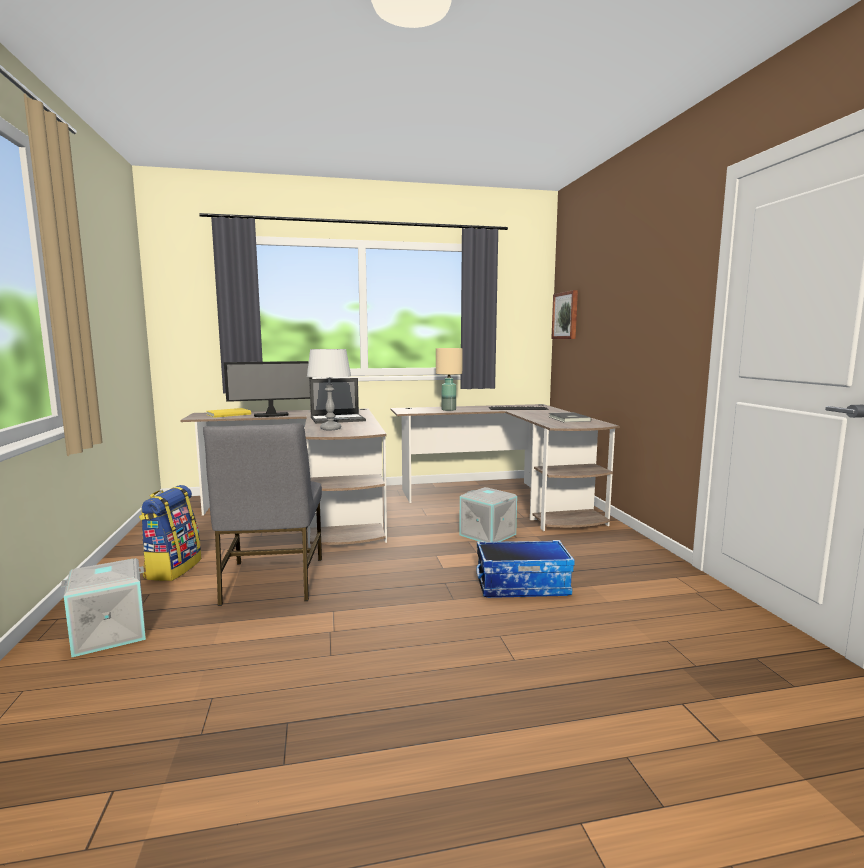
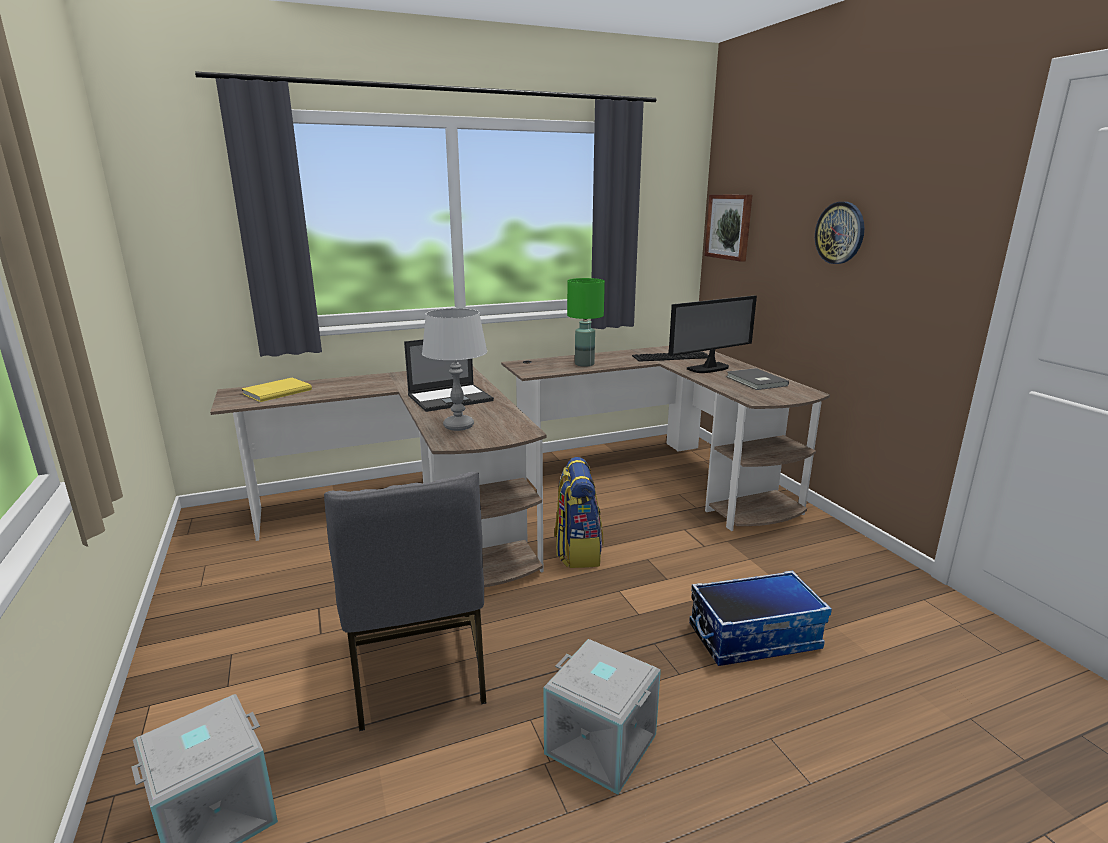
camera: 10 degrees left, 10 degrees up
(172, 569) = (257, 659): backpack -> backpack (577, 551)
(271, 415) = (345, 392): monitor -> monitor (709, 369)
(449, 410) = (585, 364): beige table lamp -> green table lamp
(488, 534) = (667, 544): grey storage box -> grey storage box (602, 743)
(625, 307) = (840, 233): none -> wall clock

